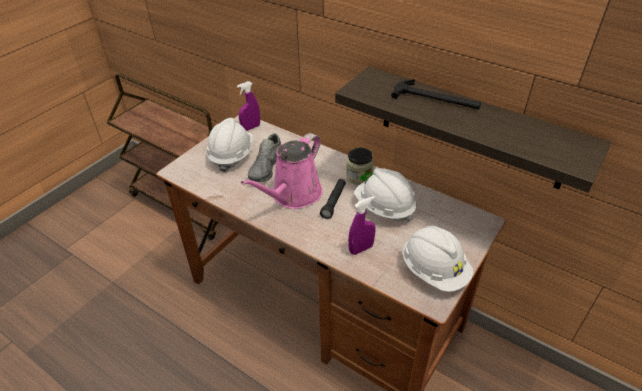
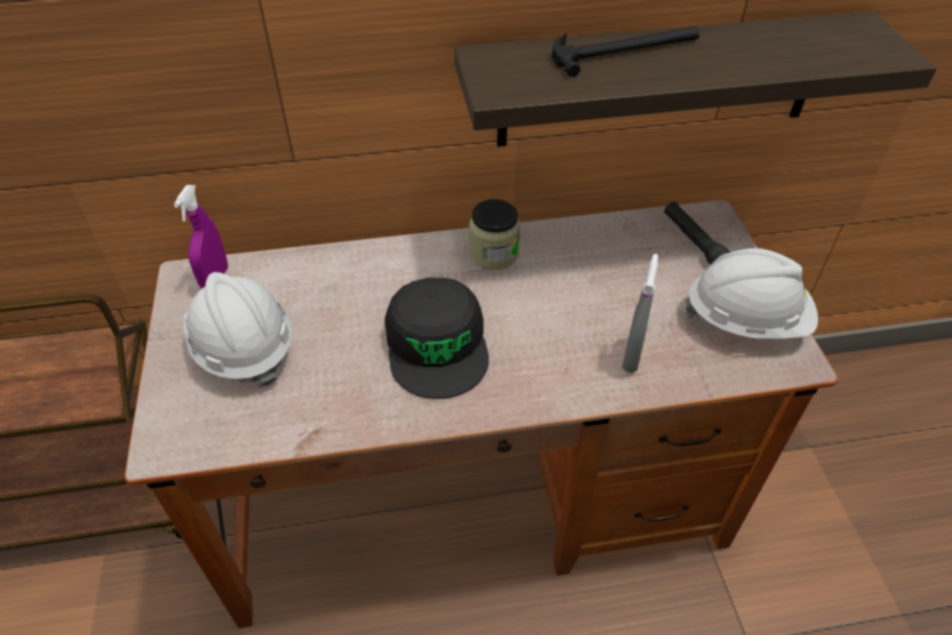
camera: 45 degrees left, 5 degrees up
(266, 168) = (335, 329): grey shoe -> none
(293, 195) = (437, 345): pink watering can -> black cap
(334, 202) = (509, 314): black flashlight -> black flashlight (693, 241)
(361, 249) = (632, 356): purple spray bottle -> grey spray bottle
(384, 207) = (583, 277): white hard hat -> none

